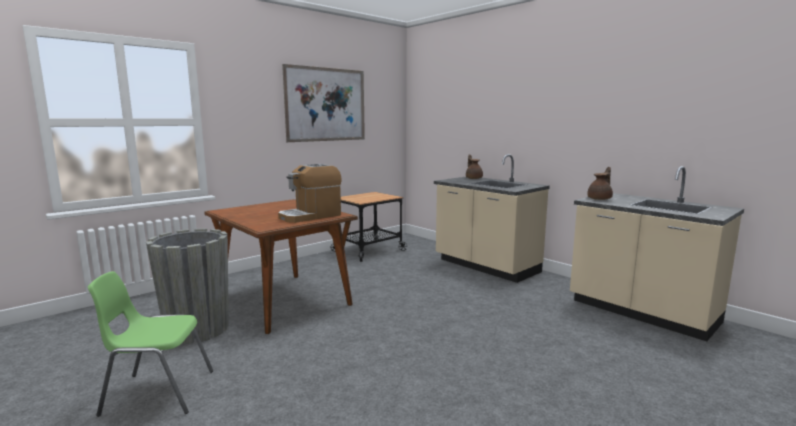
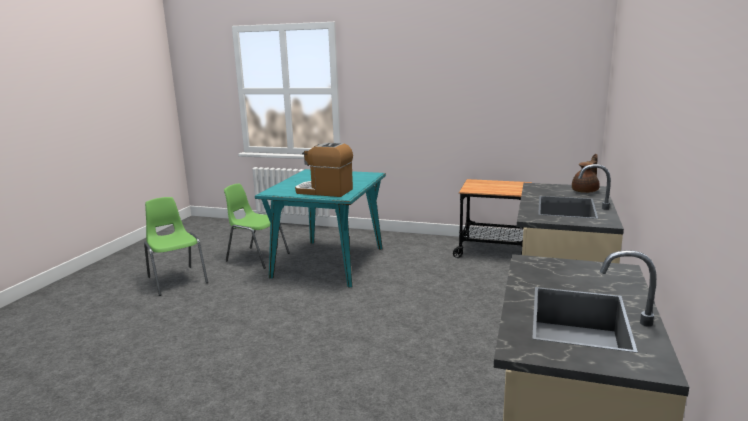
camera: 60 degrees right, 5 degrees up
(197, 329) = (257, 257): grey planter -> green chair
(284, 301) = (328, 262): brown dining table -> turquoise dining table
(326, 104) = (470, 71): picture -> none
(600, 199) = (551, 266): brown teapot -> none

